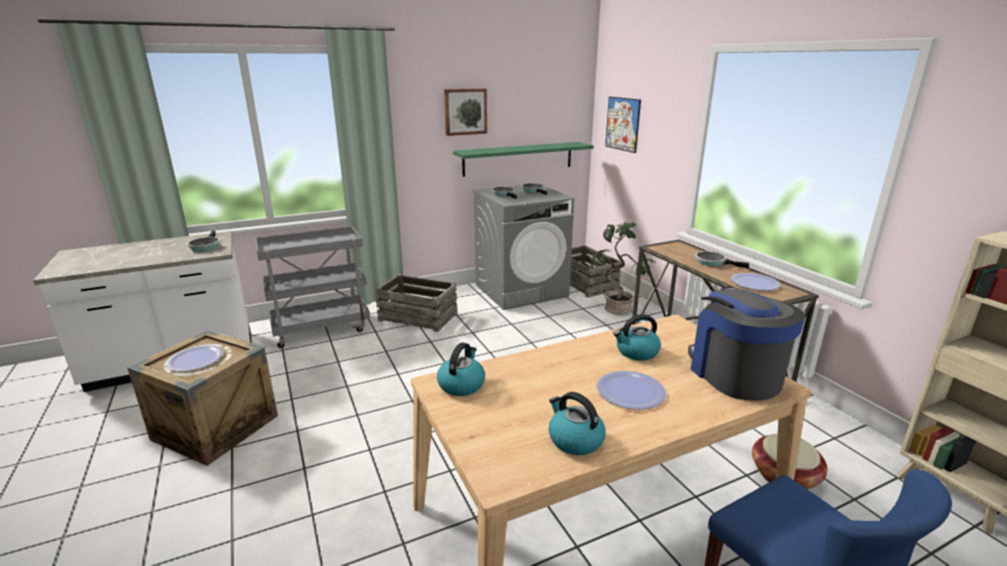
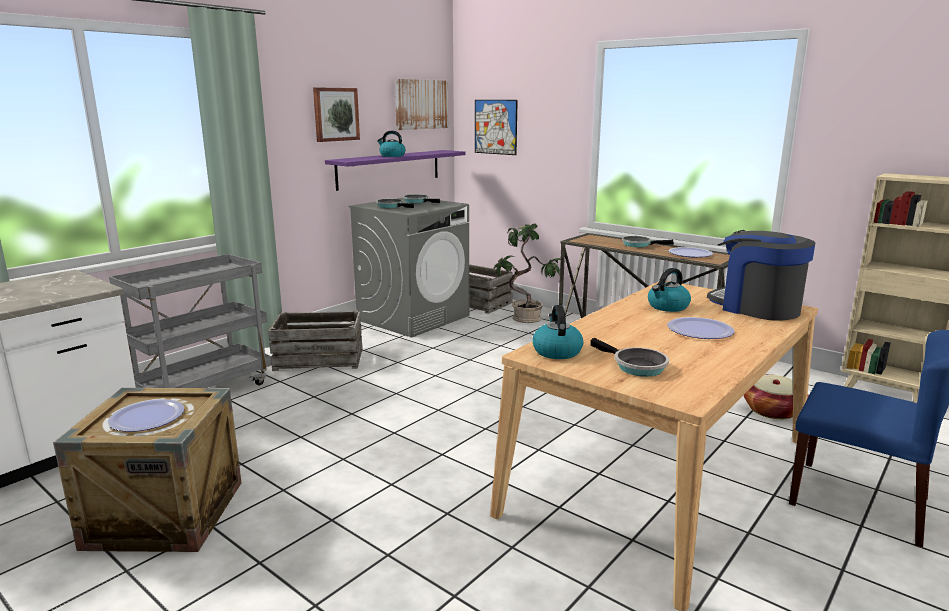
camera: 25 degrees left, 5 degrees down
(205, 246) = (67, 286): frying pan -> frying pan (635, 366)
(518, 158) = (389, 169): green shelf -> purple shelf
(556, 100) = (421, 104): none -> picture
(574, 440) = (704, 365): kettle -> kettle (392, 156)

